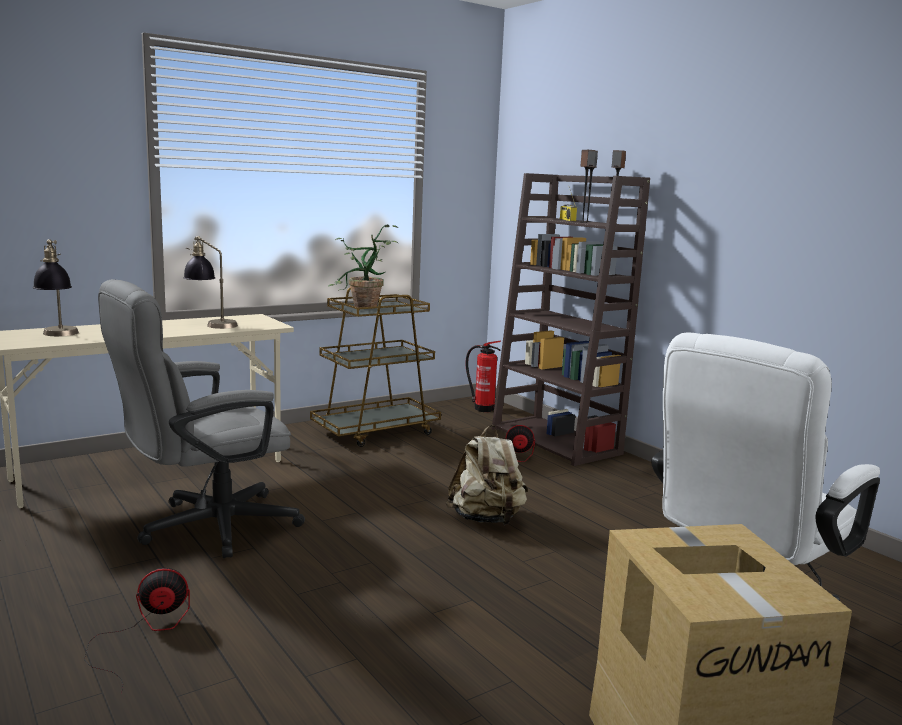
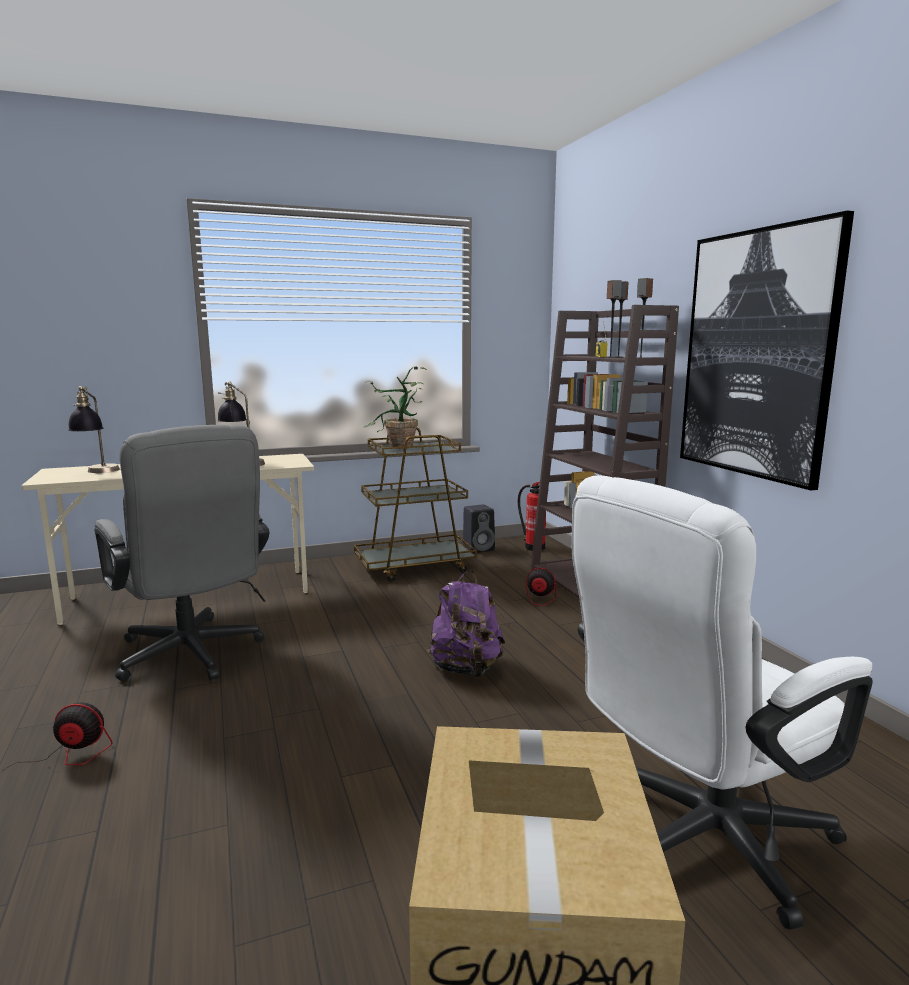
camera: 15 degrees right, 0 degrees up
(205, 528) = (193, 657): grey office chair -> grey office chair turned 105 degrees counterclockwise
(429, 411) = (479, 548): none -> black speaker
(486, 520) = (466, 669): beige backpack -> purple backpack
(726, 227) = (756, 354): none -> picture

